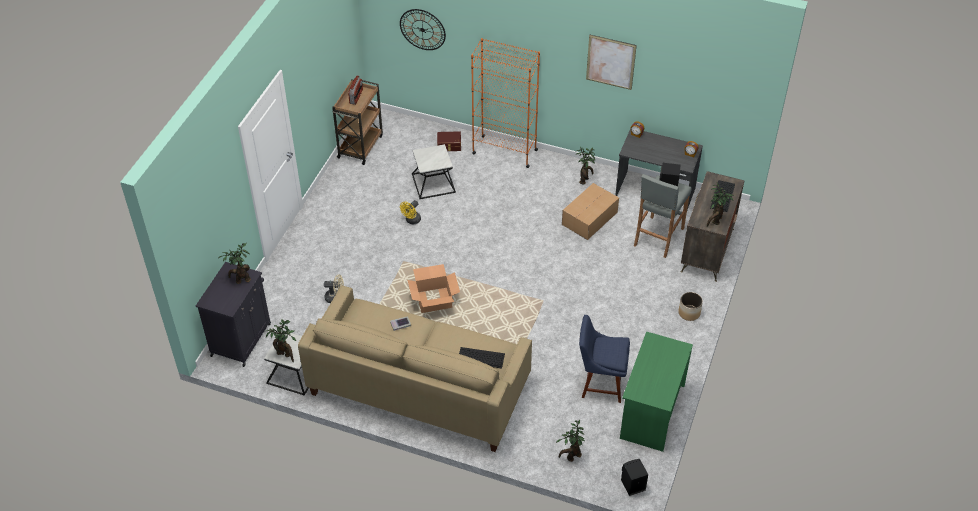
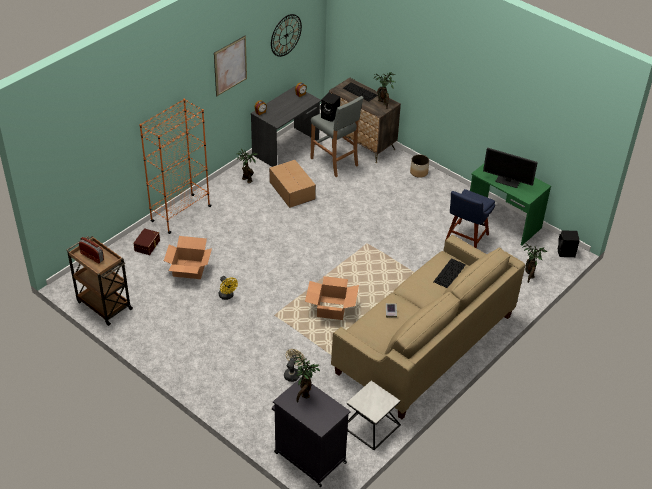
camera: 70 degrees left, 5 degrees down
(285, 355) = (379, 406): potted plant -> none
(422, 29) = (87, 159): wall clock -> wall clock (286, 35)
(433, 183) = (189, 269): side table -> cardboard box
(653, 368) = (508, 181): none -> monitor

